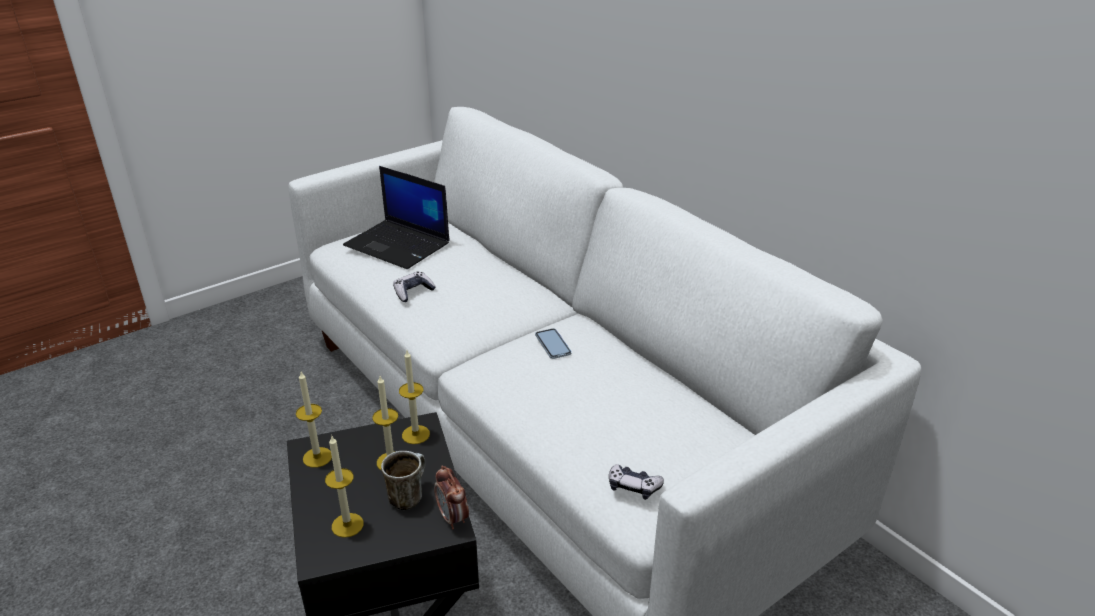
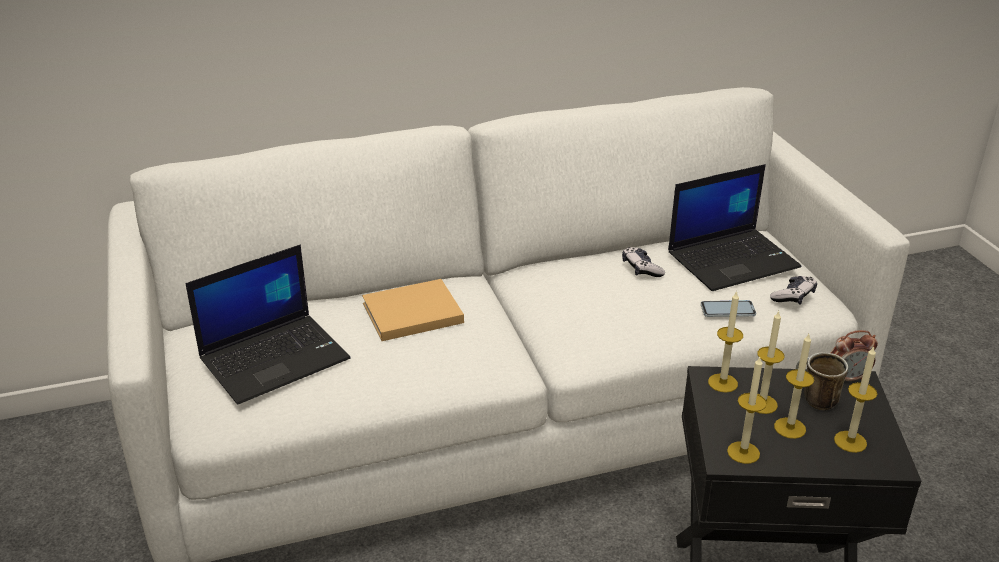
camera: 70 degrees left, 0 degrees up
(359, 483) = (790, 428): none -> candle
(413, 292) = (405, 363): game controller -> game controller (641, 268)
(476, 279) = (409, 313): none -> beige book
(553, 344) = (571, 290): phone -> phone (727, 310)
(675, 433) = (733, 259): none -> laptop

